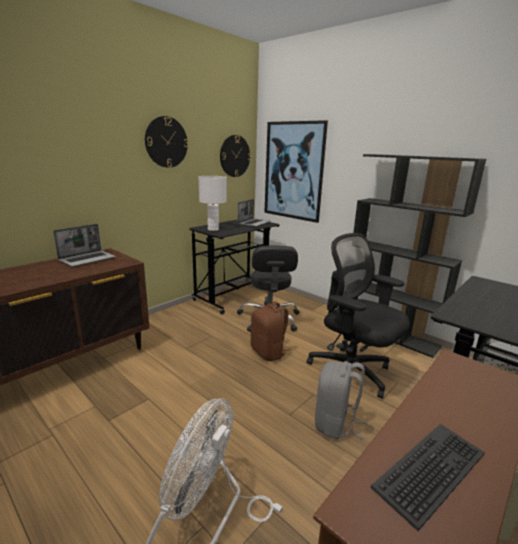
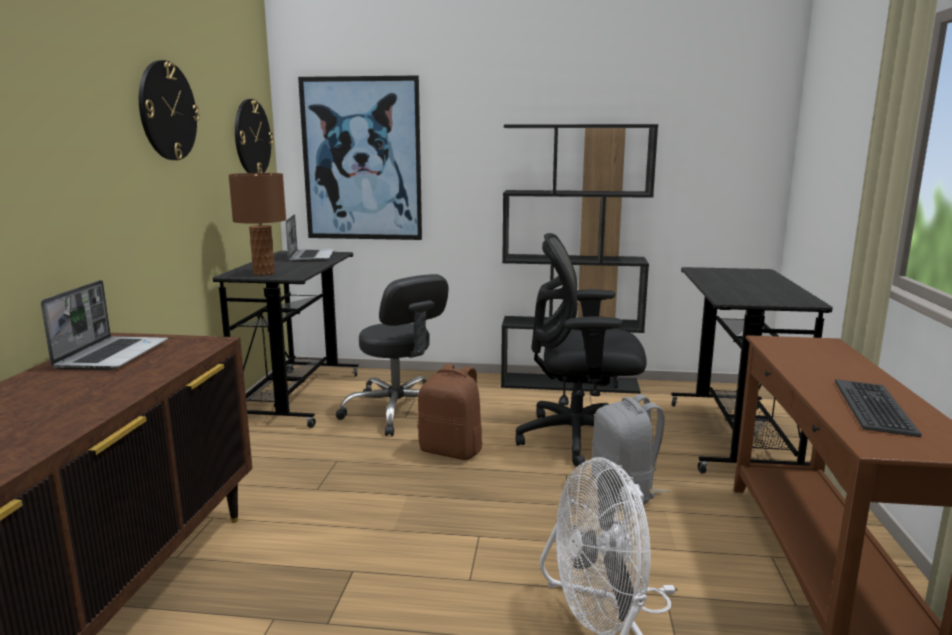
camera: 35 degrees left, 5 degrees down
(213, 229) = (263, 273): white table lamp -> brown table lamp

